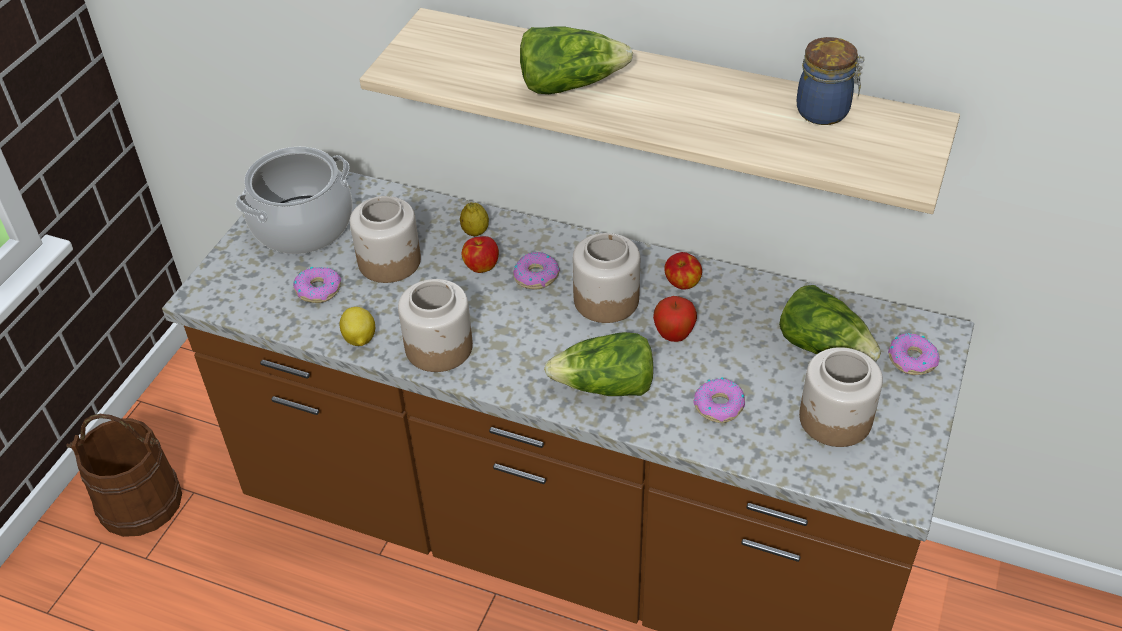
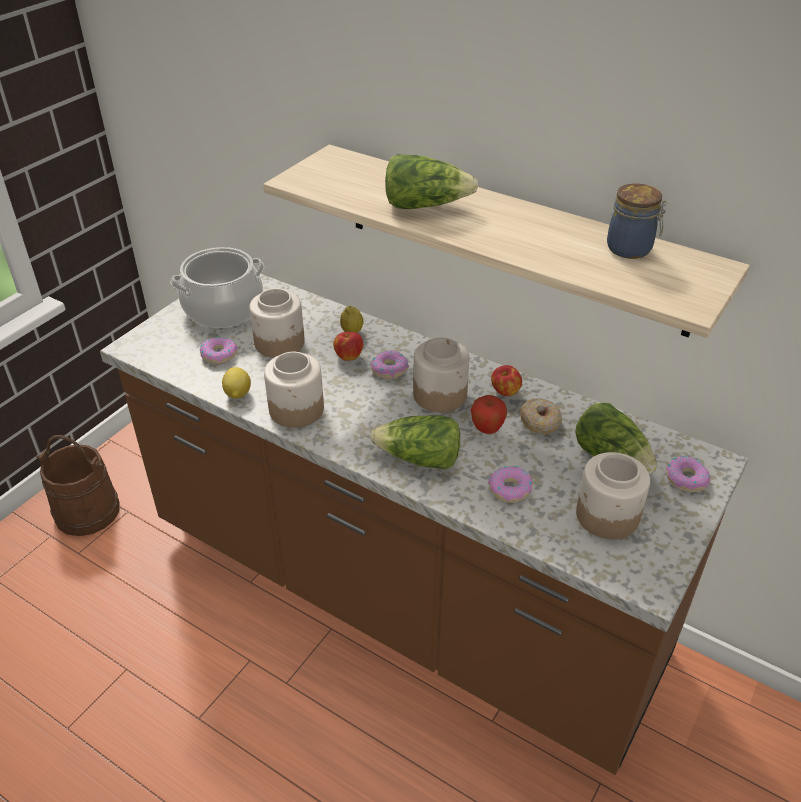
camera: 10 degrees right, 5 degrees down
(733, 316) = (540, 422): none -> donut

